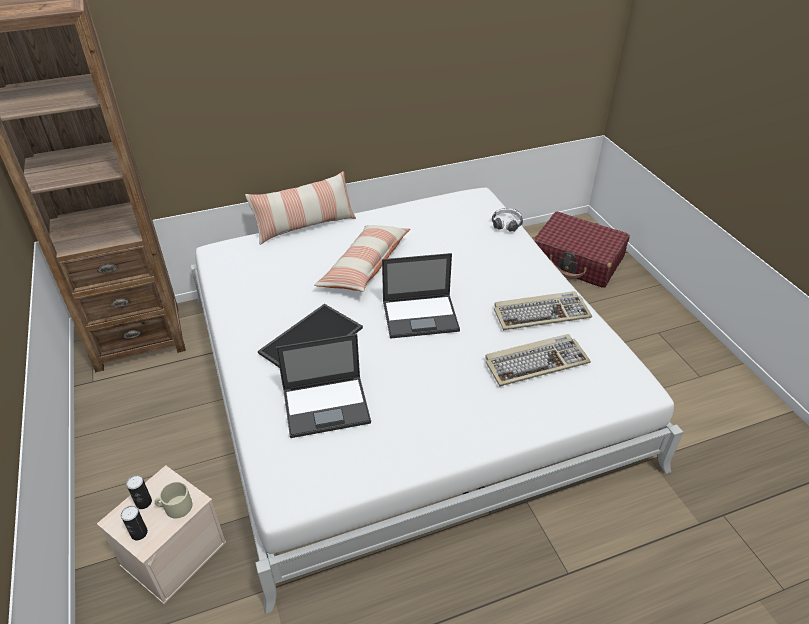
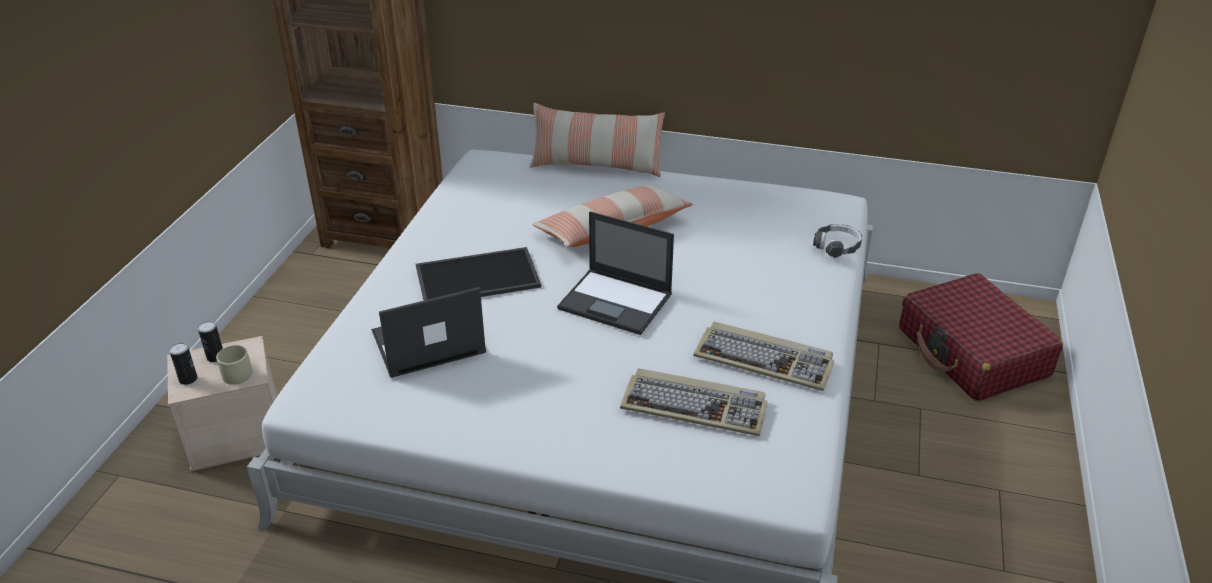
camera: 35 degrees right, 5 degrees down
(327, 406) = (427, 343): laptop -> laptop turned 135 degrees clockwise

